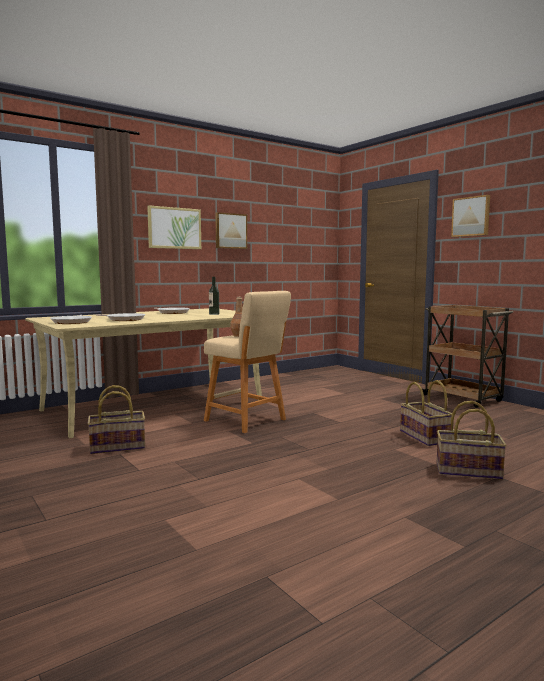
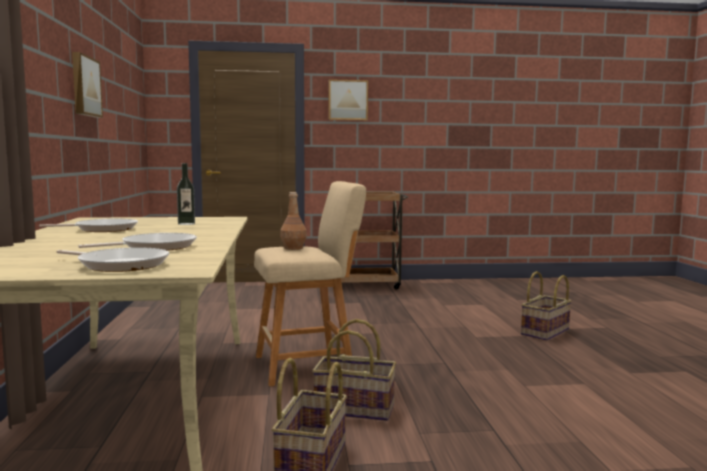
camera: 60 degrees left, 0 degrees up
(174, 228) = (40, 71): picture -> none
(425, 437) = (454, 321): basket -> basket (355, 408)

